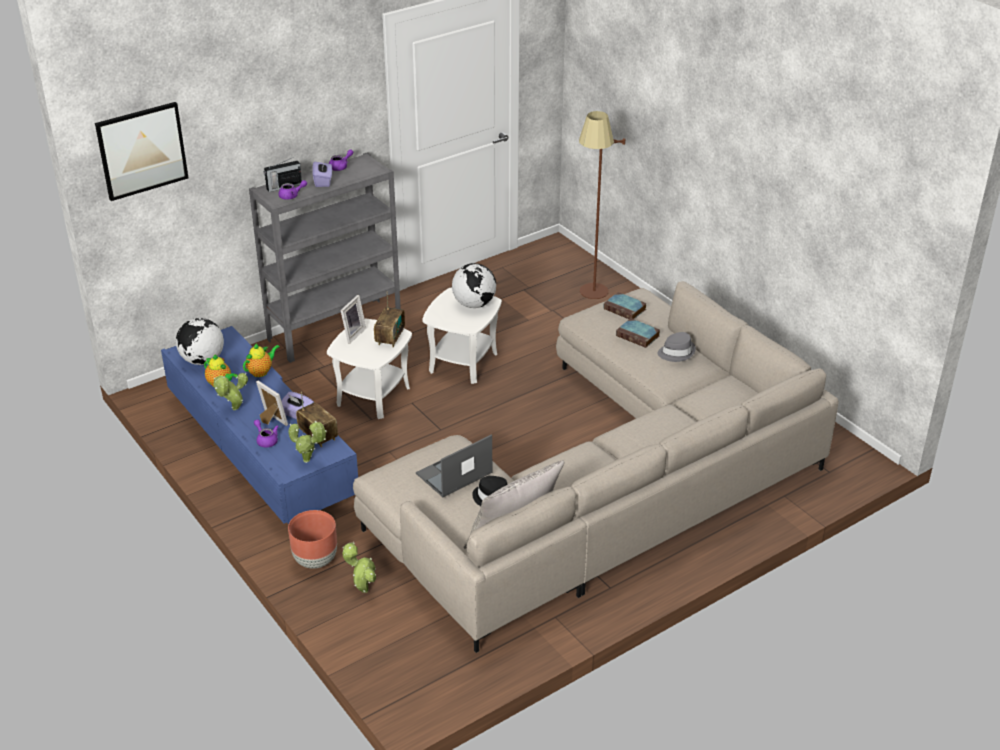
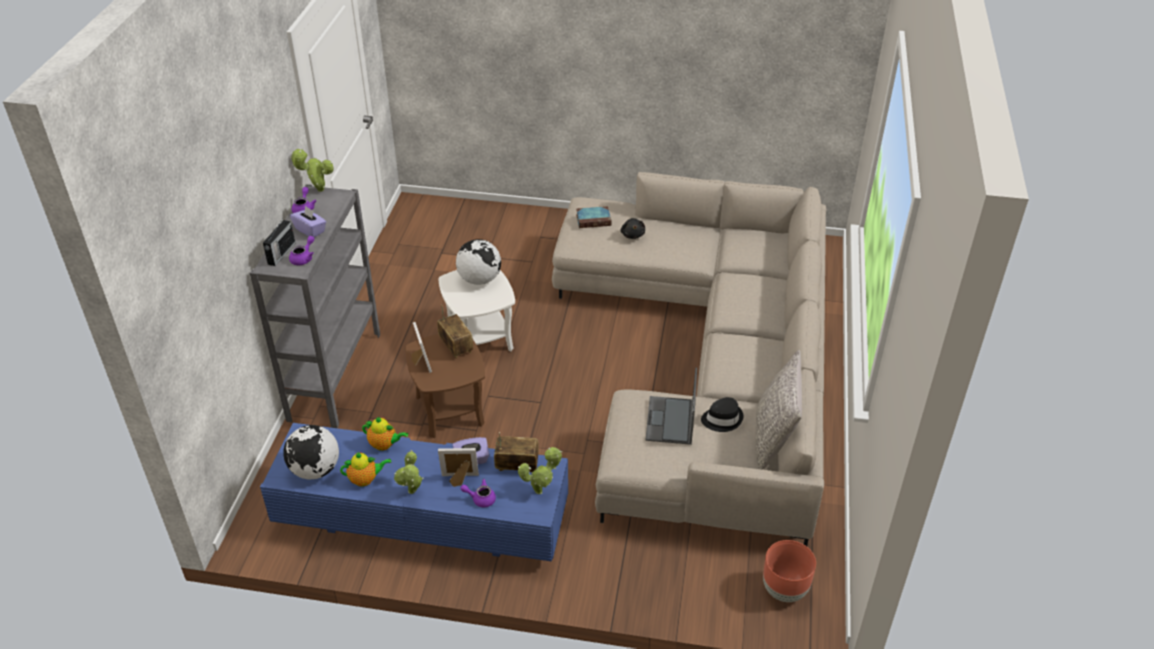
camera: 45 degrees left, 5 degrees up
(142, 150) = (177, 282): picture -> none
(261, 372) = (385, 445): teapot -> teapot turned 105 degrees clockwise
(315, 561) = (602, 573): brown planter -> brown planter (785, 590)
(362, 589) = (668, 566): potted plant -> potted plant (318, 190)
(373, 395) = (449, 410): white side table -> brown side table
(592, 298) = (501, 231): brown floor lamp -> none
(638, 336) = (632, 234): book -> black plush toy
(676, 352) = (674, 232): grey hat -> none

